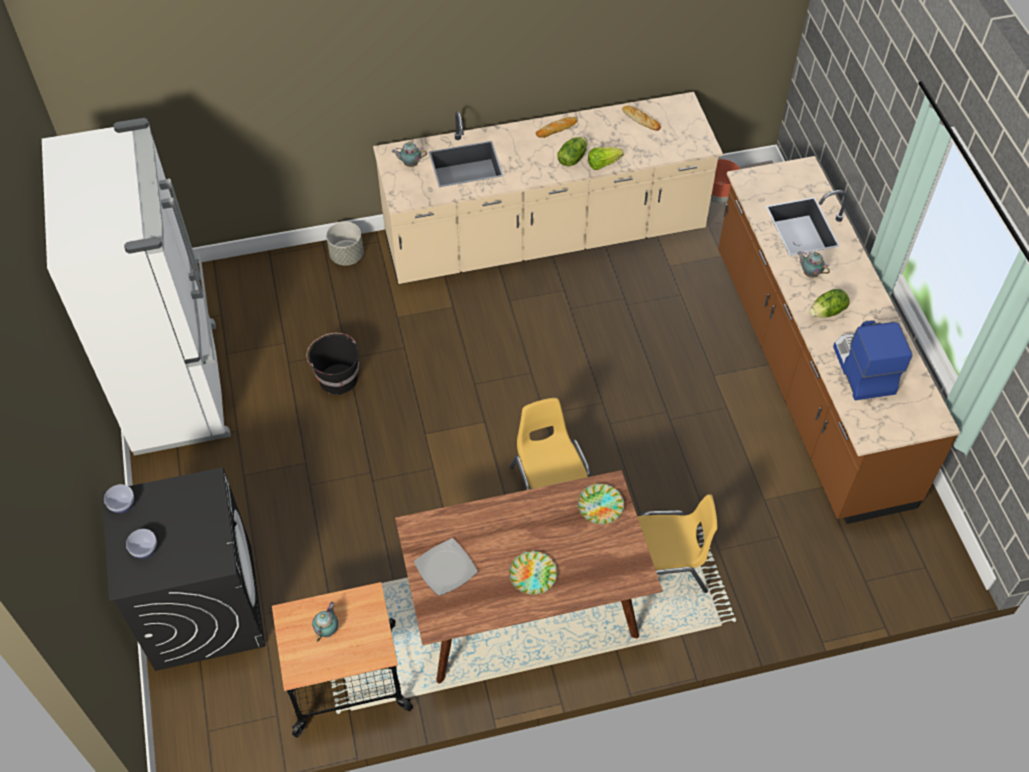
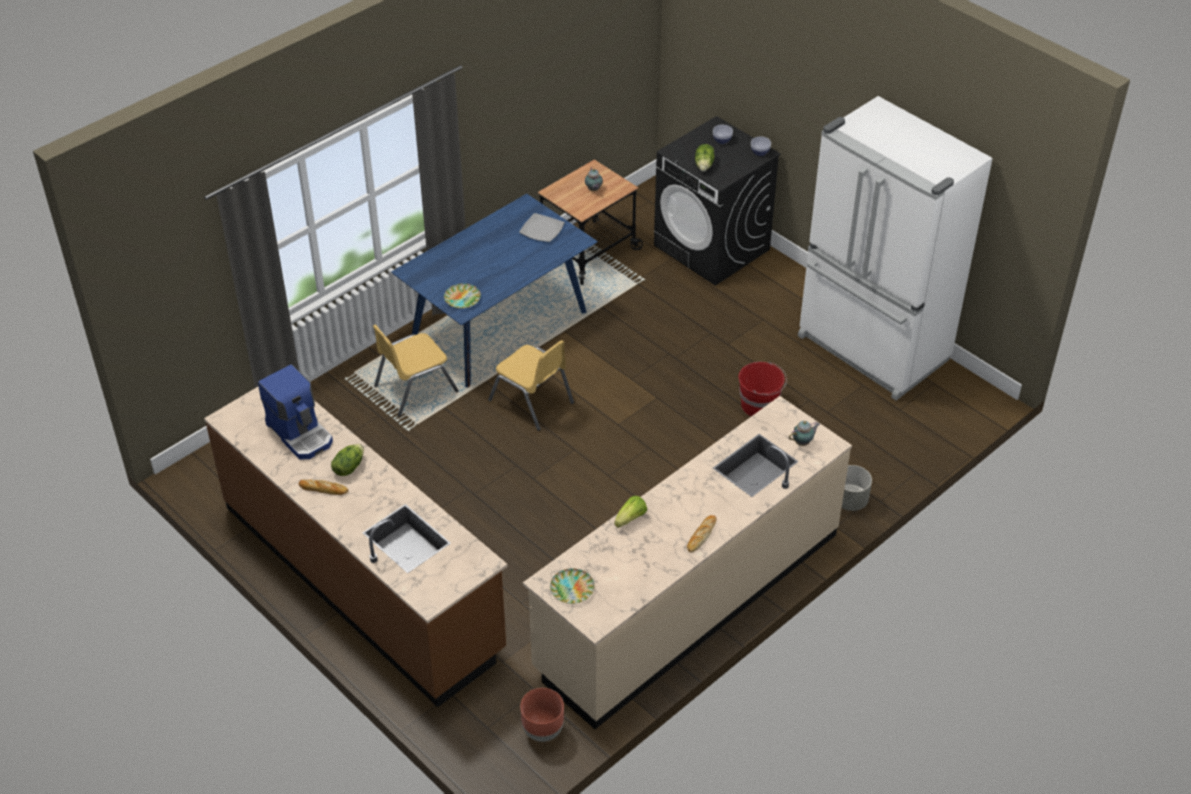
camera: 150 degrees right, 10 degrees down
(337, 378) = (759, 405): black bucket -> red bucket
(526, 607) = (499, 328): brown dining table -> blue dining table
(533, 574) = (482, 247): plate -> plate (571, 588)
(572, 158) = (663, 511): lettuce -> lettuce (704, 165)
(641, 120) = (626, 583): bread -> bread (323, 489)
(809, 273) = (379, 495): teapot -> none

